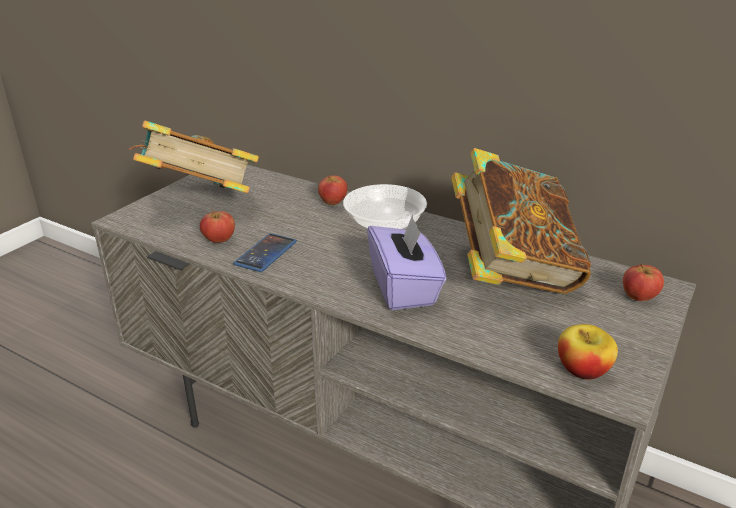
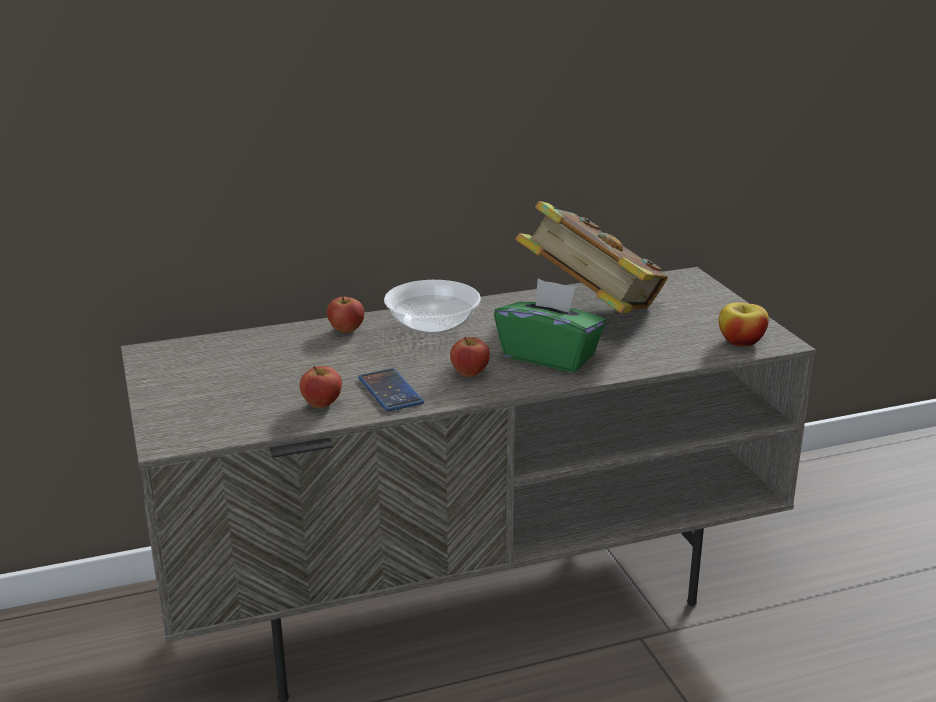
camera: 50 degrees left, 5 degrees down
(199, 202) = (212, 389): book -> none
(404, 288) = (549, 356): purple tissue box -> green tissue box
(639, 297) = (687, 289): apple -> apple (470, 373)

